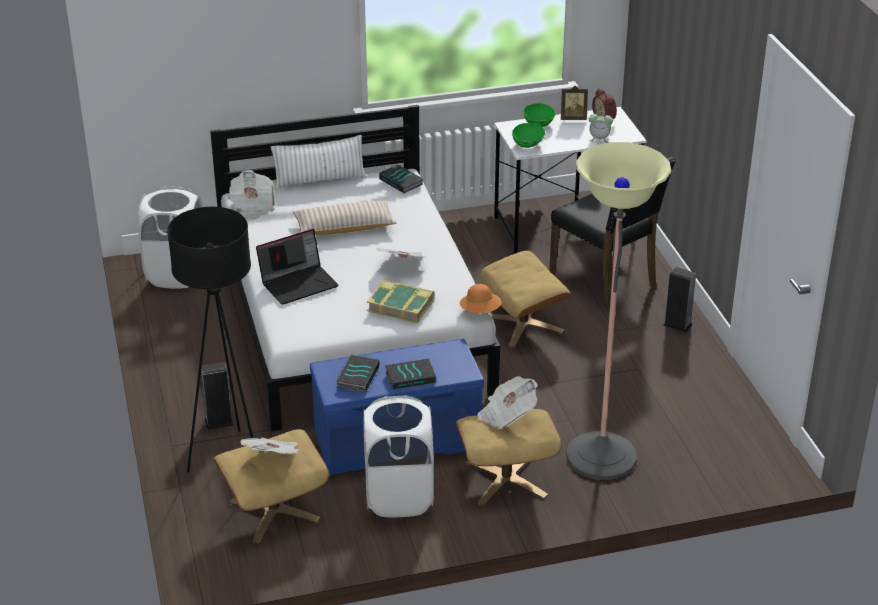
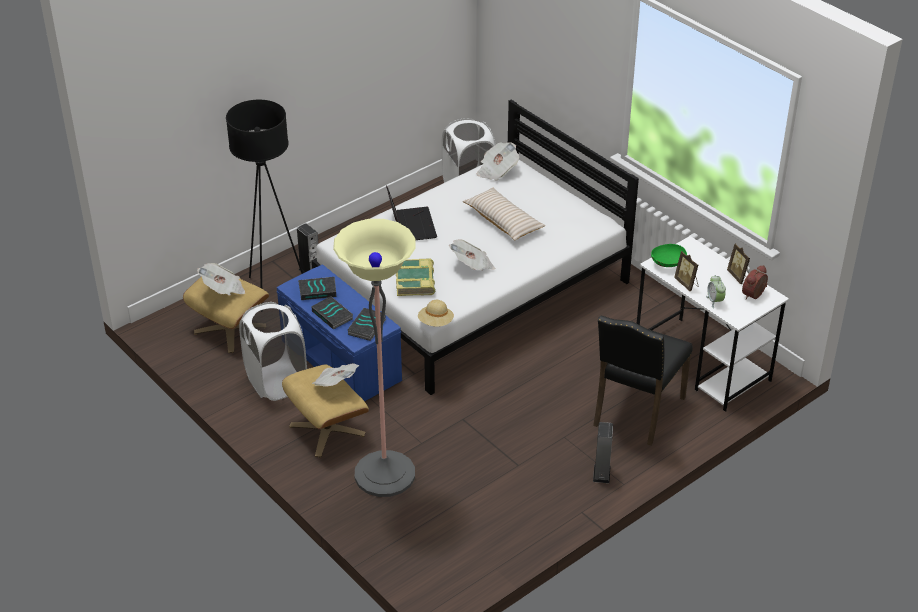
camera: 65 degrees right, 5 degrees up
(299, 283) = (410, 225): laptop -> laptop turned 135 degrees counterclockwise
(319, 180) = (561, 188): white pillow -> none
(402, 182) = (591, 227): book -> book (367, 327)
(480, 311) = (435, 322): orange hat -> beige hat
(524, 324) = (534, 381): beige ottoman -> none
(539, 124) = (709, 260): green bowl -> none
(564, 144) = (687, 283): none -> picture frame

